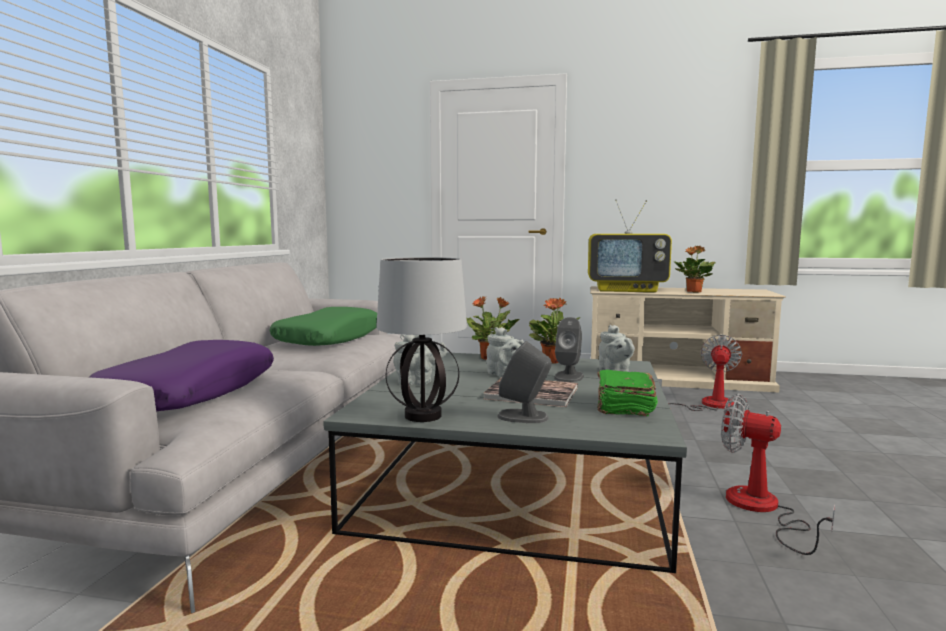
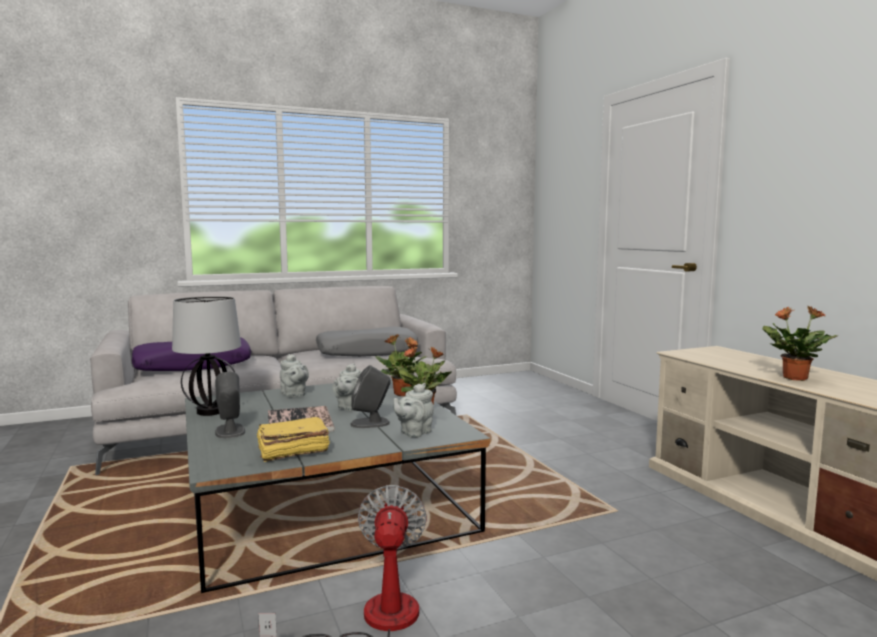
camera: 55 degrees right, 0 degrees up
(329, 339) = (367, 352): green pillow -> grey pillow
(624, 405) = (292, 451): green book -> yellow book
(627, 290) = (717, 358): television -> none
(707, 404) = (700, 544): fan -> none

